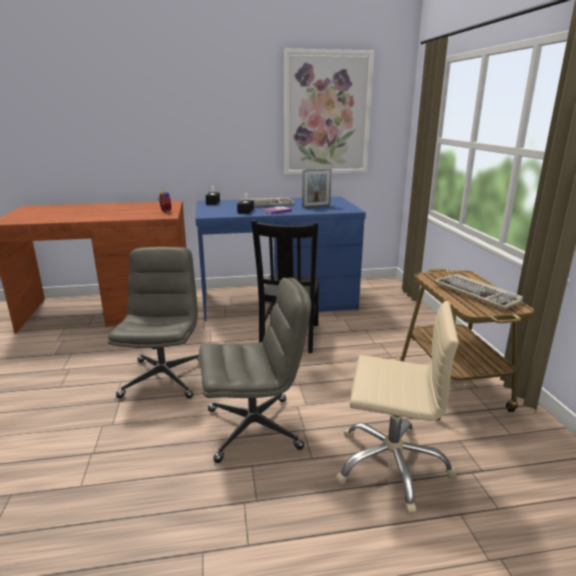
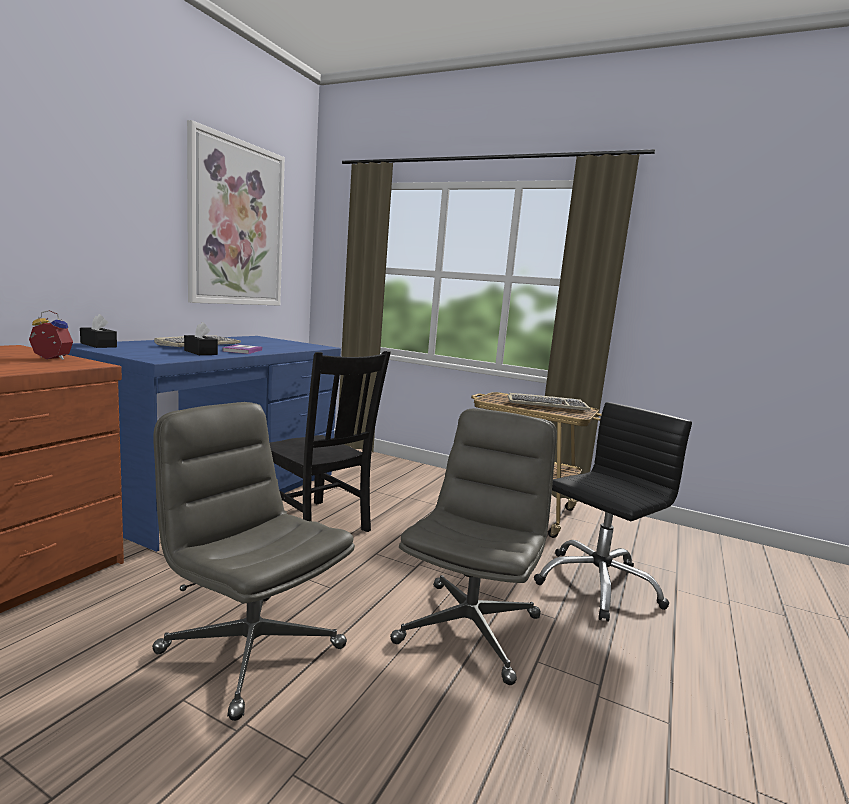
camera: 55 degrees left, 10 degrees down
(316, 206) = (270, 345): picture frame -> none
(391, 464) = (597, 584): beige office chair -> black office chair

